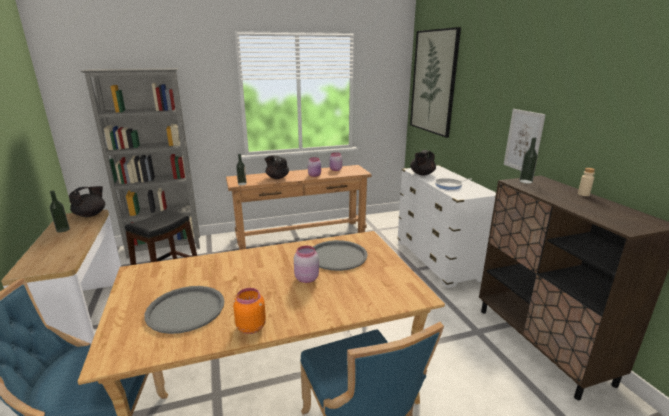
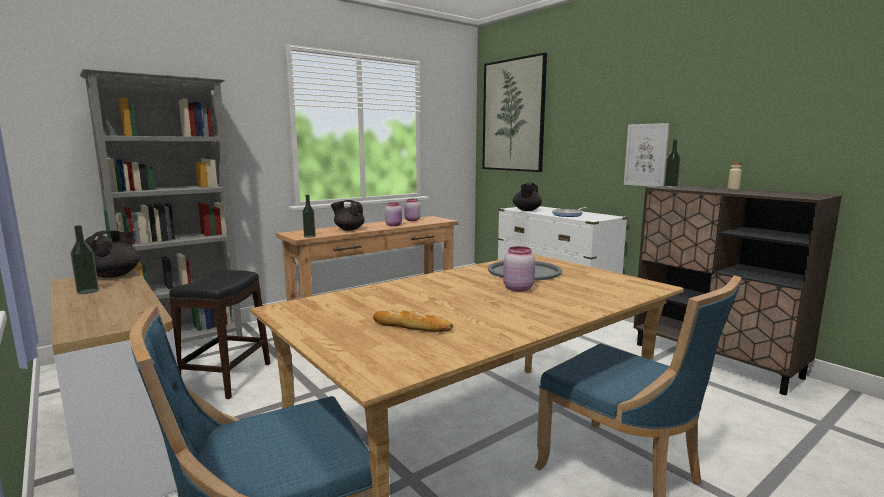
camera: 20 degrees left, 10 degrees down
(185, 309) = (412, 326): grey tray -> bread
(250, 327) = (517, 326): orange jar -> none

